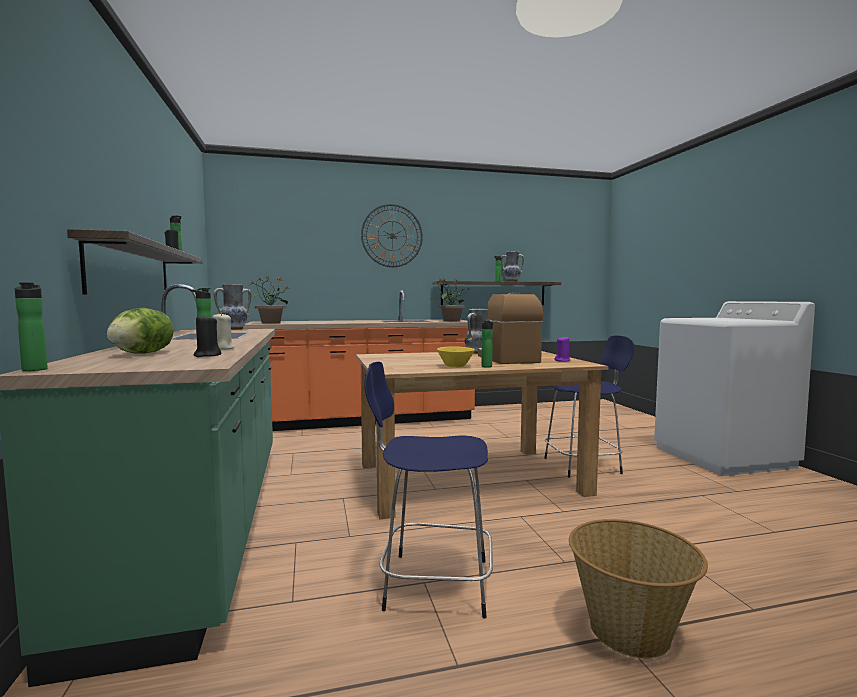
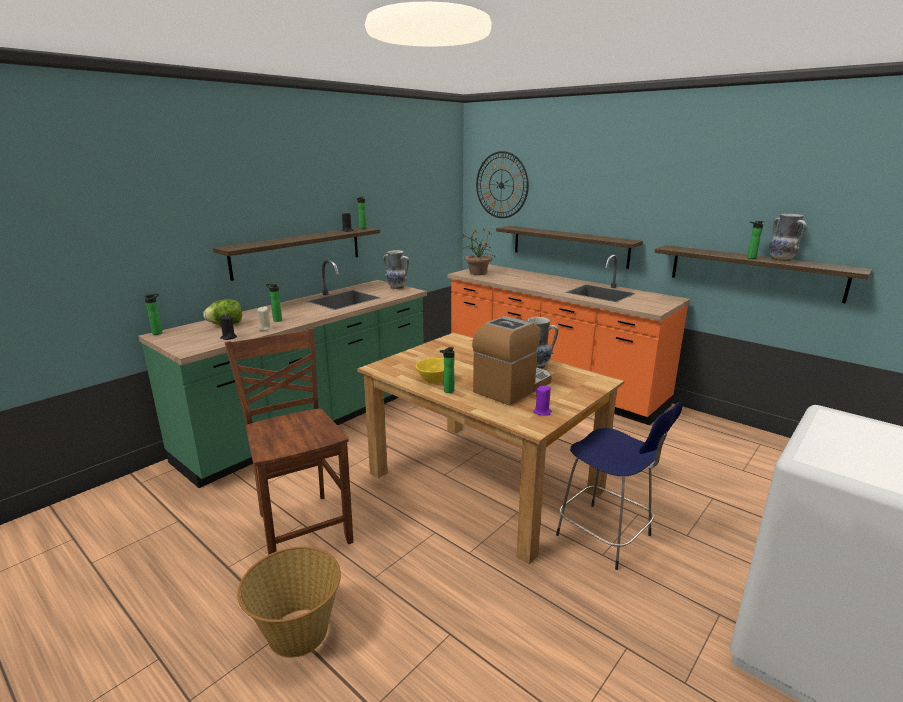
camera: 55 degrees right, 15 degrees up
(347, 291) = (569, 246): none -> shelf
(392, 236) = (622, 184): wall clock -> wall clock (501, 185)
(432, 583) = (303, 527): blue stool -> brown chair
(450, 321) = (644, 304): potted plant -> none

